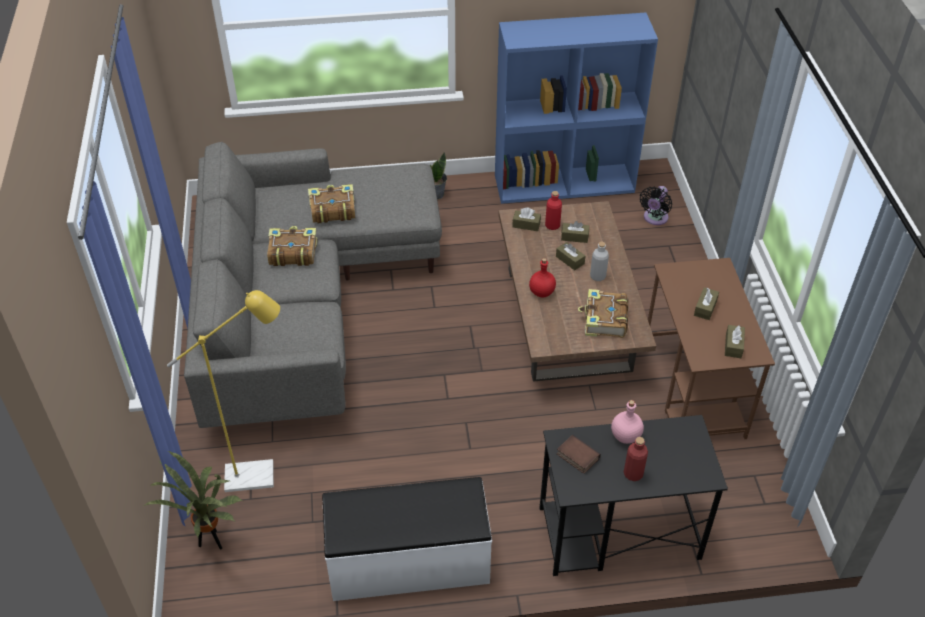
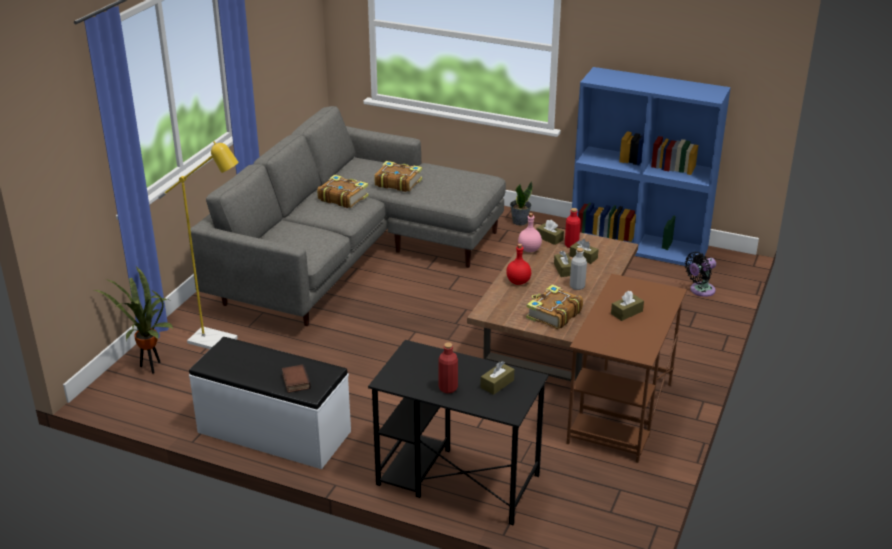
camera: 30 degrees right, 15 degrees down
(576, 456) = (413, 363): book -> book (295, 381)
(625, 436) = (467, 364): pink bottle -> pink bottle (529, 249)
(733, 346) = (625, 343): brown tissue box -> brown tissue box (497, 384)

